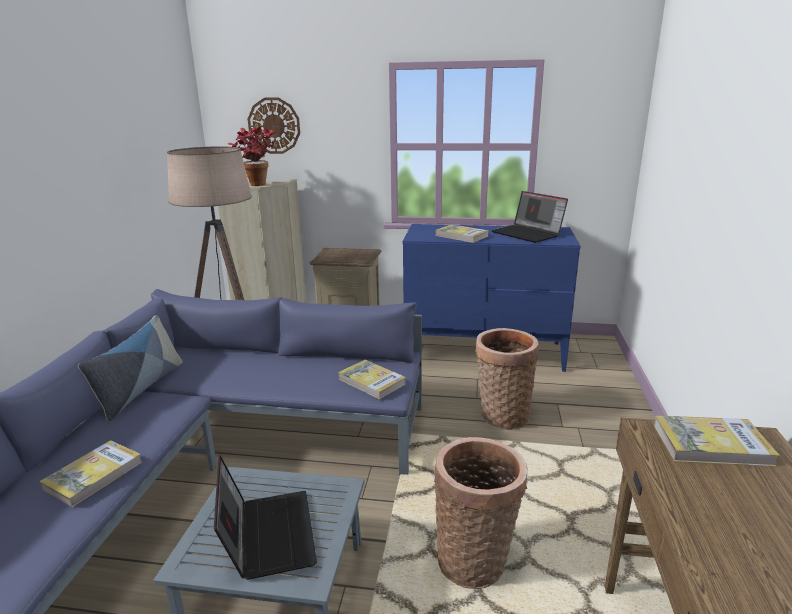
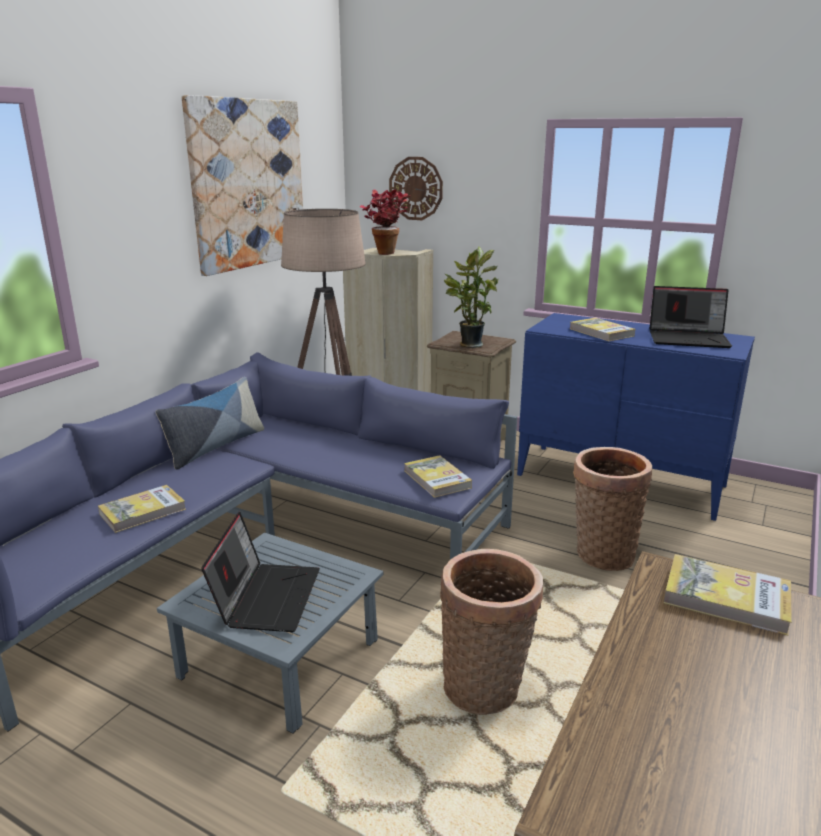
camera: 20 degrees right, 0 degrees up
(122, 126) = (248, 184): none -> picture
(346, 258) = (469, 344): none -> potted plant
(528, 234) = (689, 339): laptop -> laptop turned 60 degrees counterclockwise

